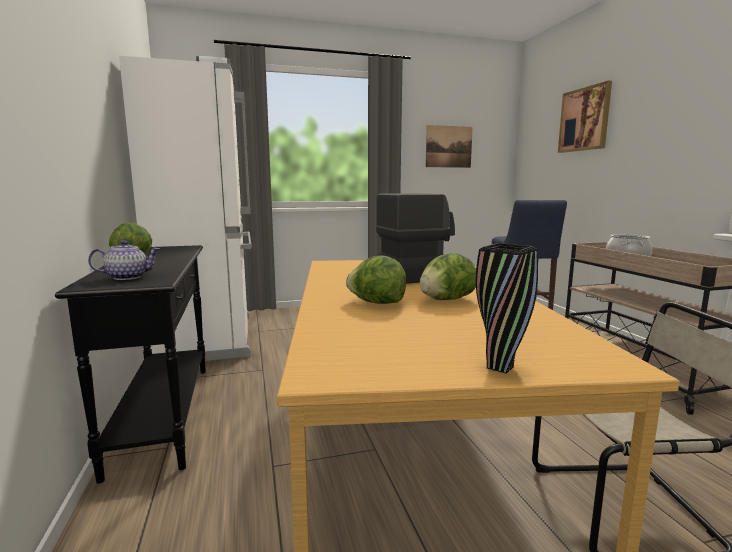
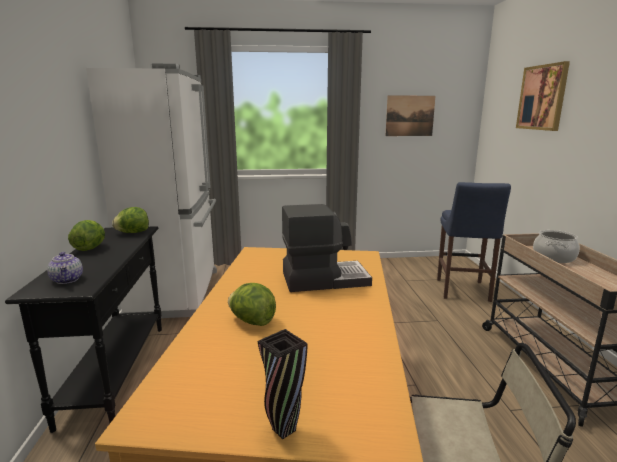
camera: 10 degrees right, 5 degrees up
(128, 277) = (67, 280): teapot -> teapot turned 75 degrees clockwise
(446, 300) = (314, 321): lettuce -> lettuce (133, 233)

